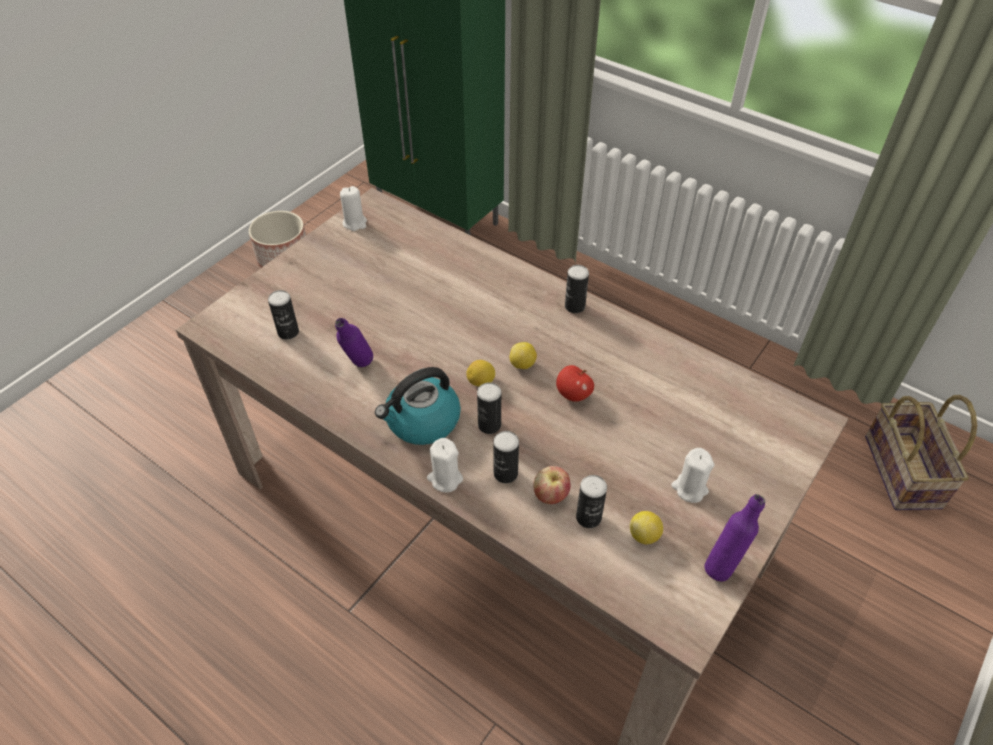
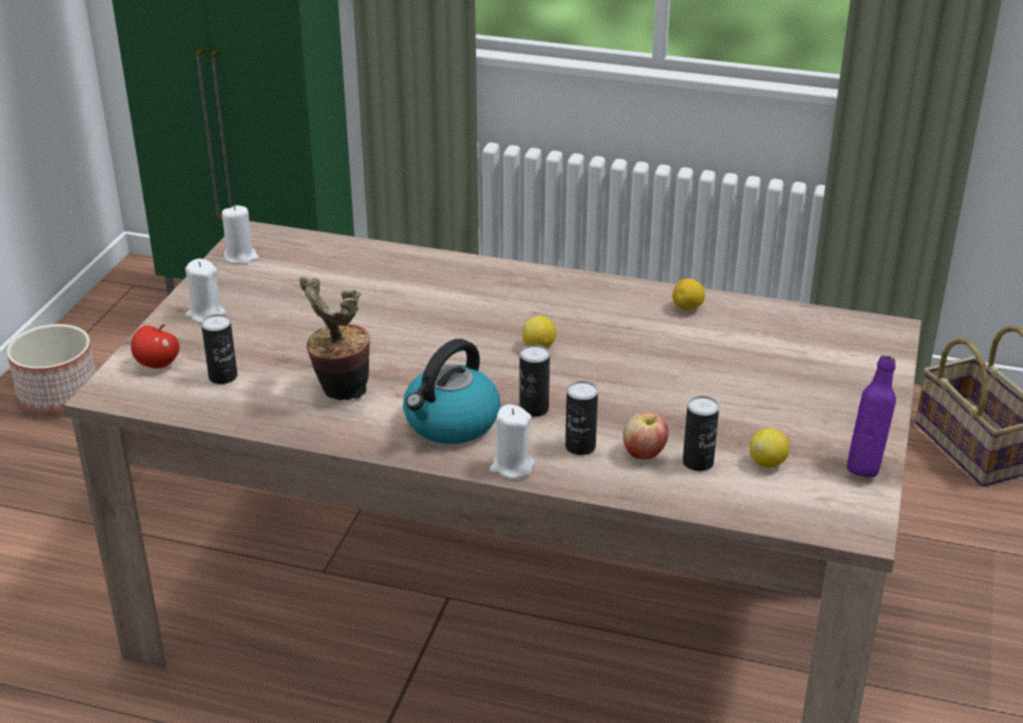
camera: 20 degrees left, 15 degrees down
(359, 369) = (339, 392): purple bottle -> potted plant
(481, 382) = (499, 373): lemon -> lemon (687, 308)
(573, 394) = (614, 361): apple -> apple (157, 364)
(574, 306) = (567, 284): can -> none
(689, 488) = (792, 413): white candle -> white candle (206, 314)

